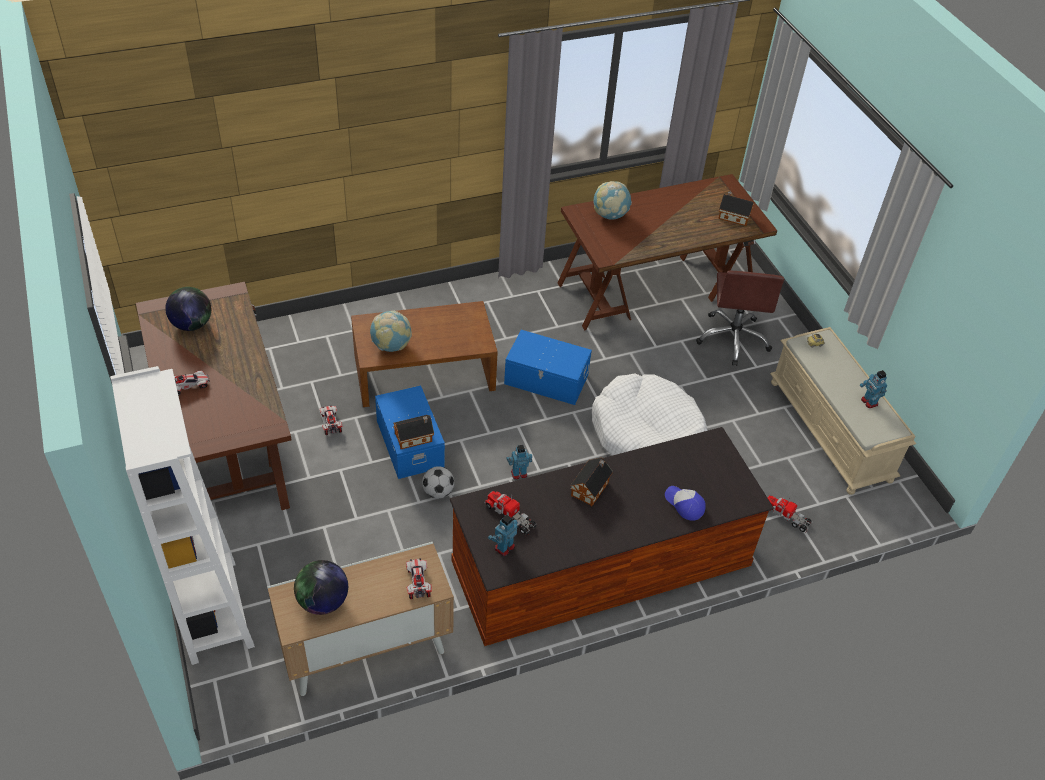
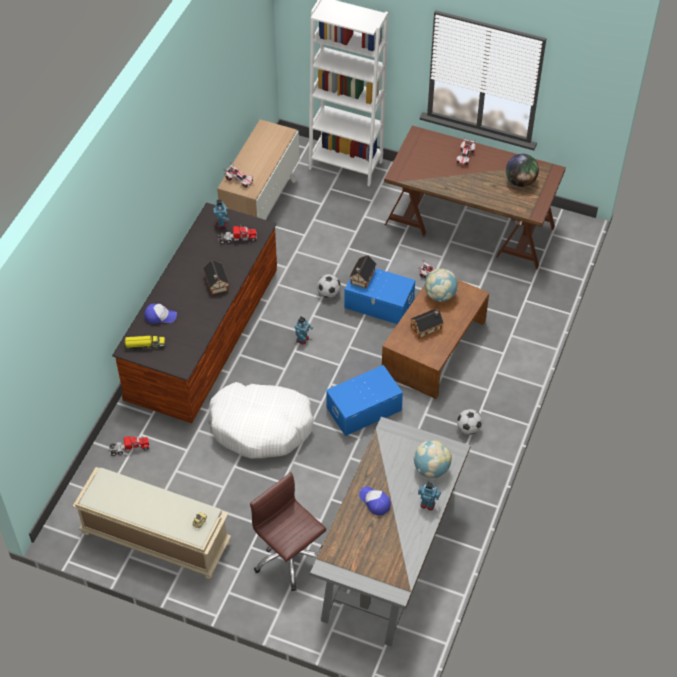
camera: 135 degrees right, 5 degrees up
(323, 601) = (267, 143): globe -> none
(490, 304) = (468, 429): none -> football
(656, 286) = (390, 553): brown desk -> grey desk
(678, 229) = (374, 502): none -> cap
(731, 489) = (144, 345): none -> toy truck
(733, 216) = (354, 555): toy house -> toy house (427, 327)
(869, 402) = (124, 504): toy robot -> toy robot (428, 504)

